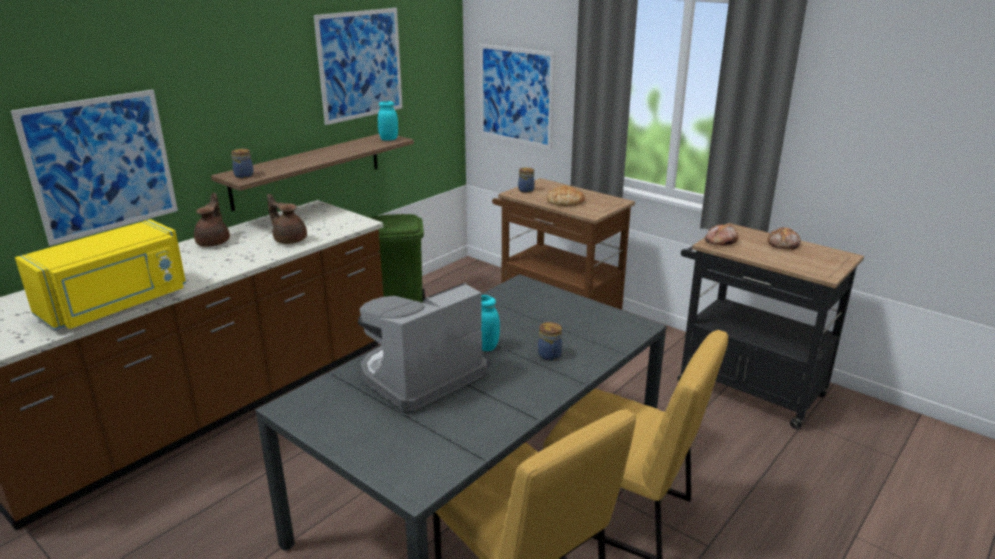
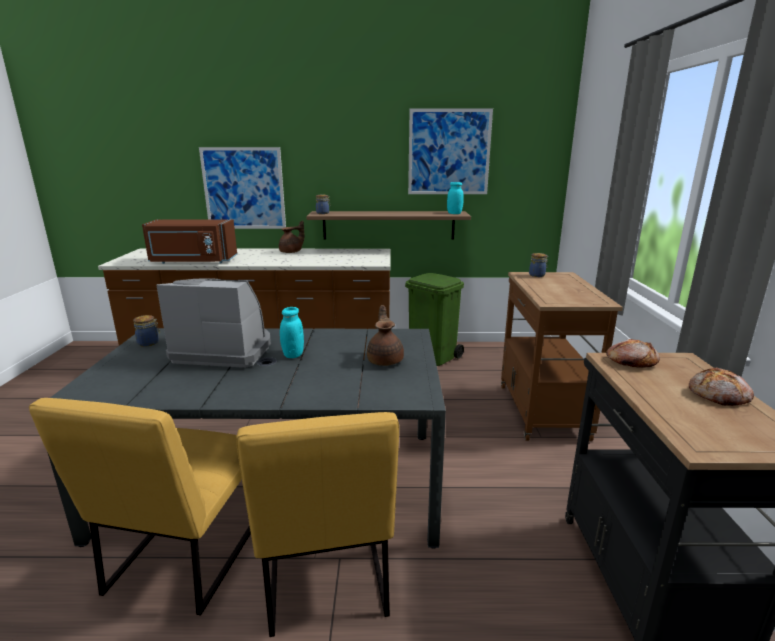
camera: 50 degrees right, 5 degrees down
(116, 304) = (193, 261): yellow microwave -> brown microwave
(289, 240) = (322, 260): brown teapot -> brown teapot (385, 360)
(516, 95) = (588, 194): picture -> none
(550, 354) = (311, 379): jar -> jar (149, 343)
(565, 201) = (550, 289): bread -> none

